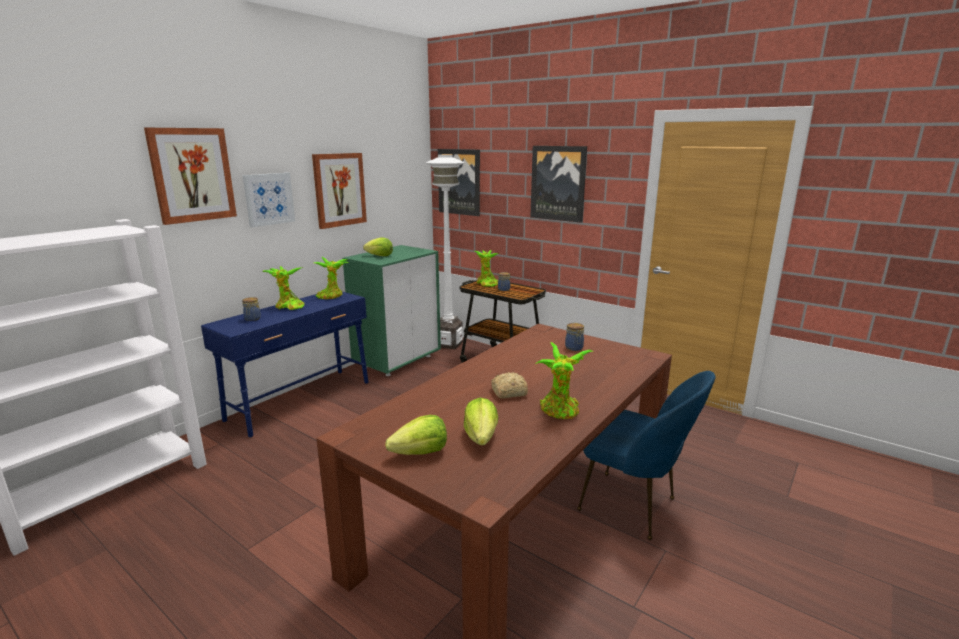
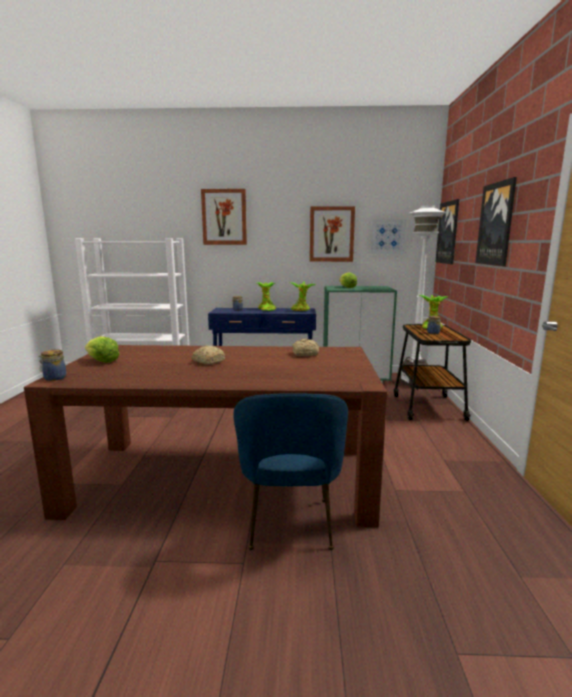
camera: 55 degrees right, 5 degrees down
(269, 199) = (272, 236): picture -> picture (387, 236)
(481, 437) = (132, 367): lettuce -> none
(536, 347) = (306, 354): none -> bread
(560, 411) = (194, 376): potted plant -> none
(574, 348) = (327, 362): jar -> jar (54, 378)

